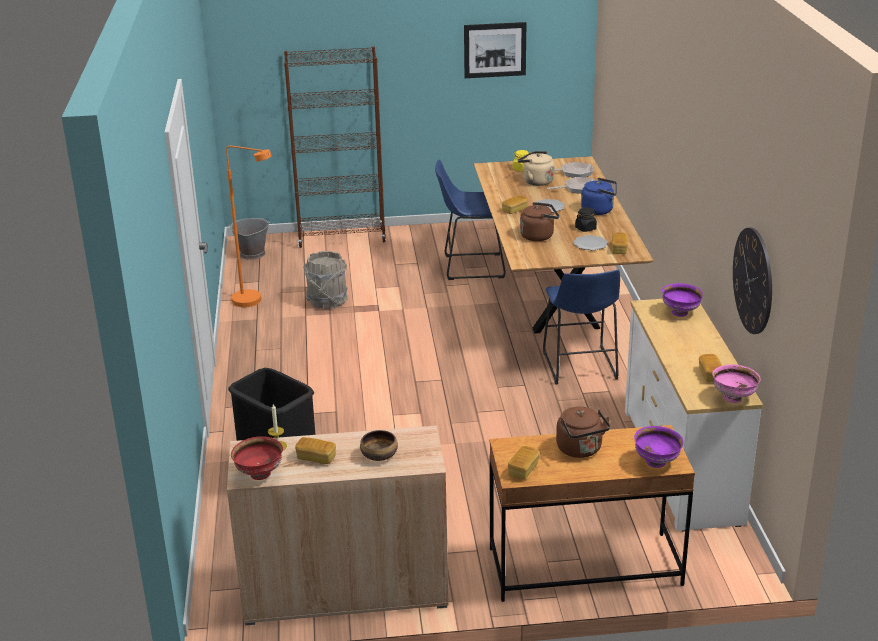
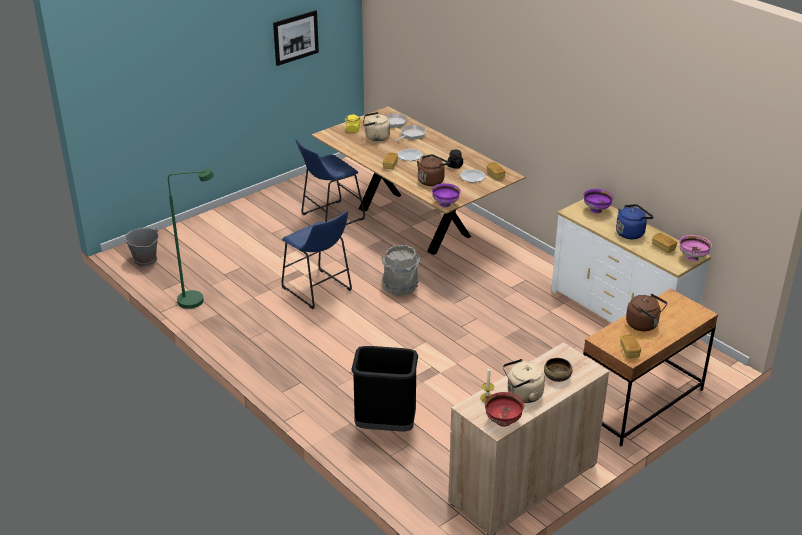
camera: 35 degrees left, 5 degrees up
(254, 301) = (198, 299): orange floor lamp -> green floor lamp
(316, 458) = (522, 395): bread -> beige kettle
(327, 301) = (256, 280): grey bucket -> grey bucket (400, 287)
(342, 238) = (203, 224): brown bookcase -> none
(580, 368) = (490, 270): blue stool -> blue stool (318, 291)
(599, 210) = (446, 148): blue kettle -> blue kettle (631, 233)
(657, 462) = (692, 315): purple bowl -> purple bowl (445, 204)
(753, 280) = (683, 176): wall clock -> none

